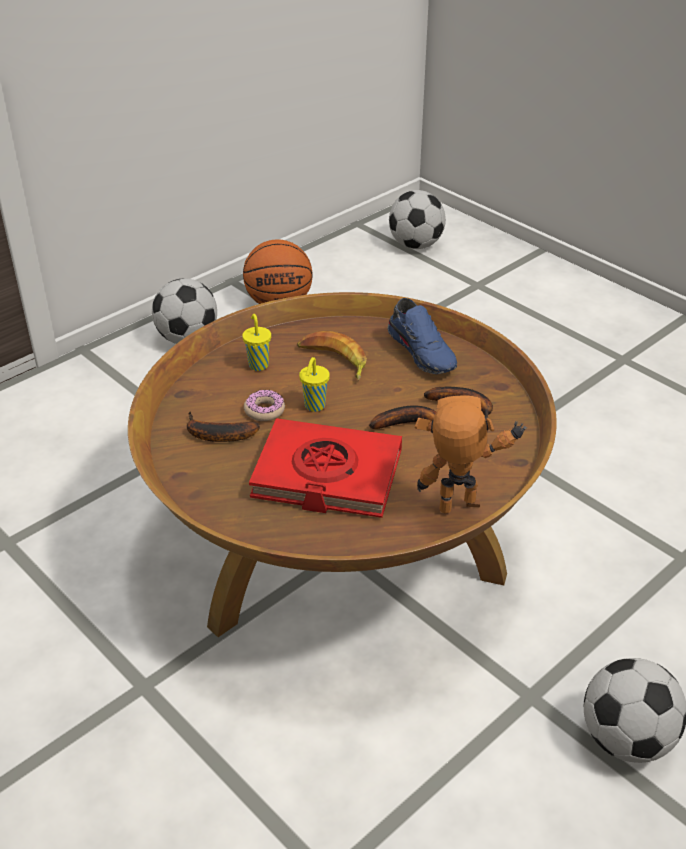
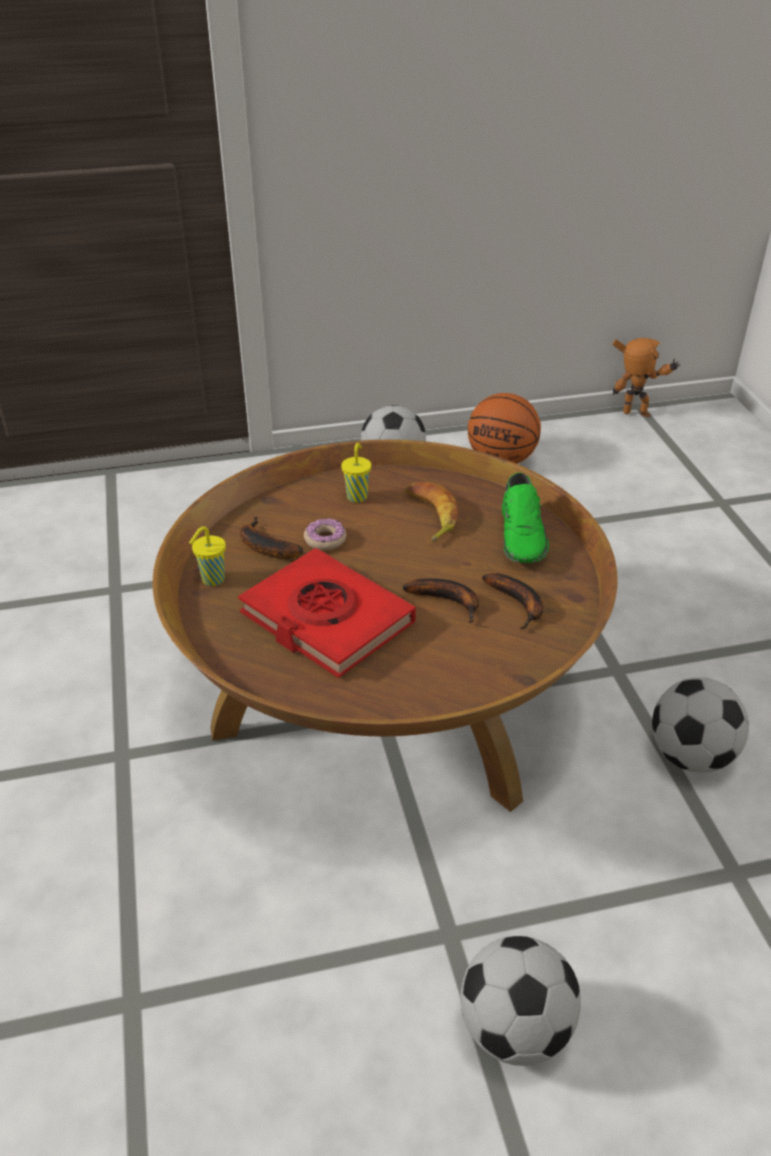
camera: 30 degrees right, 0 degrees up
(314, 406) = (373, 552): yellow cup -> yellow cup (212, 580)
(416, 245) = (685, 444): football -> football (691, 756)
(423, 351) = (523, 535): blue shoe -> green shoe
(462, 512) = (421, 705): toy robot -> toy robot (636, 416)

